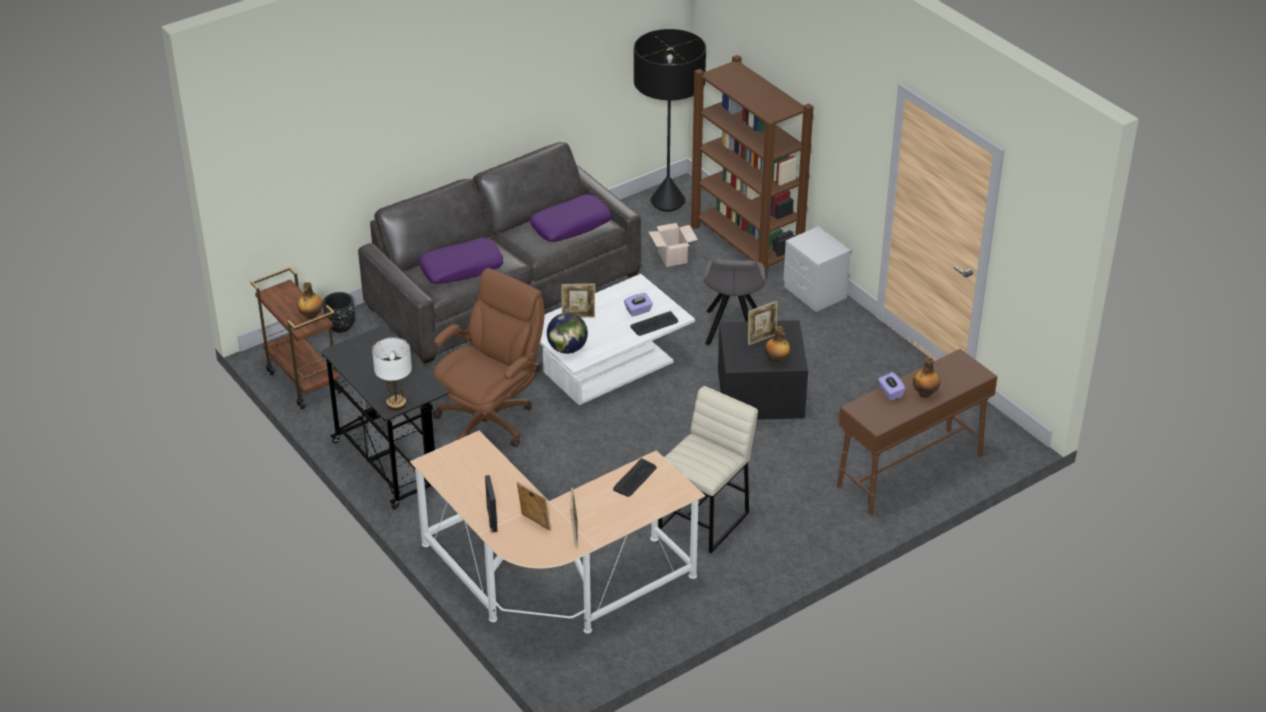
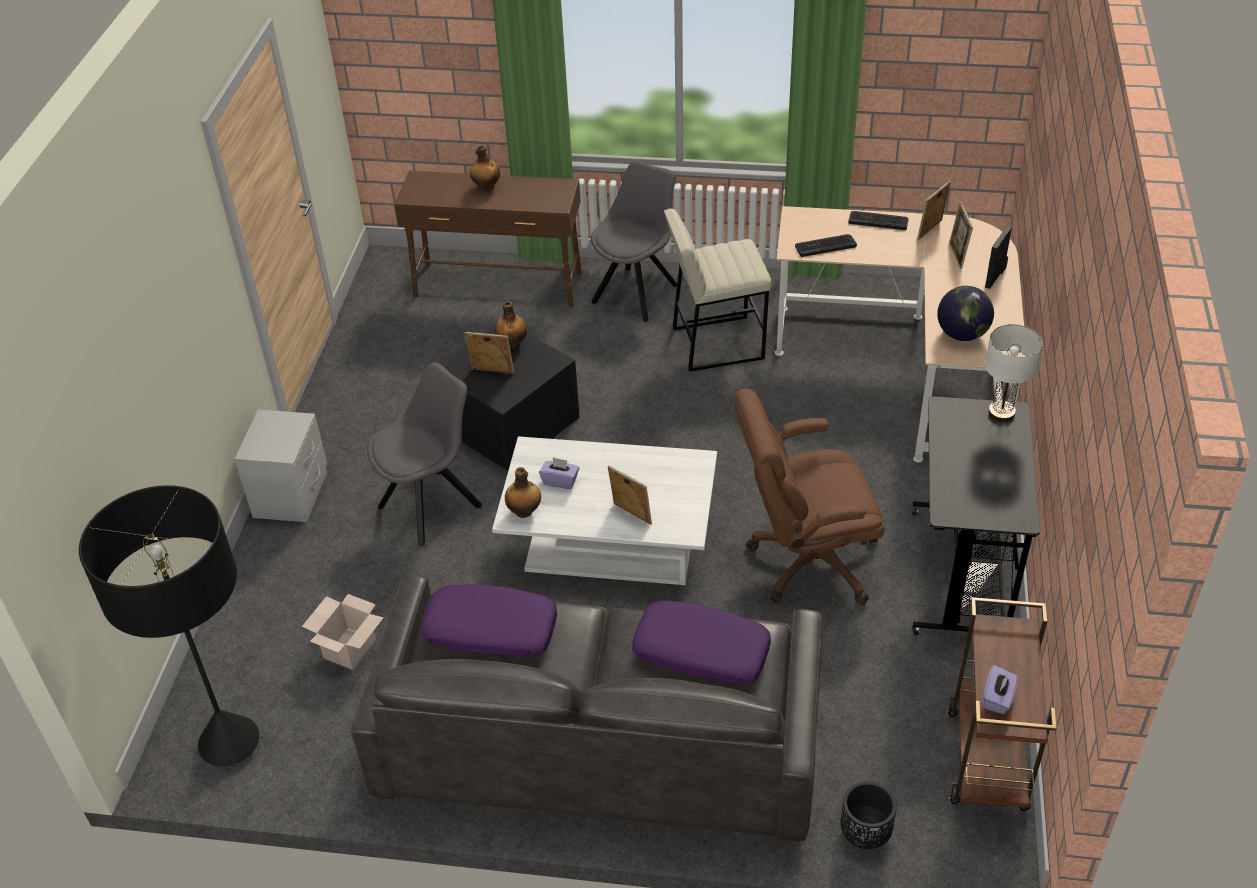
camera: 135 degrees left, 5 degrees up
(311, 316) = (994, 643): bottle -> bottle (524, 511)
(567, 349) = (691, 481): globe -> globe (962, 334)
(654, 324) = (566, 454): keyboard -> keyboard (878, 220)
(746, 244) = (251, 607): brown bookcase -> none
(810, 523) = (636, 293): none -> grey chair
(890, 393) = (512, 201): purple tissue box -> purple tissue box (997, 698)

